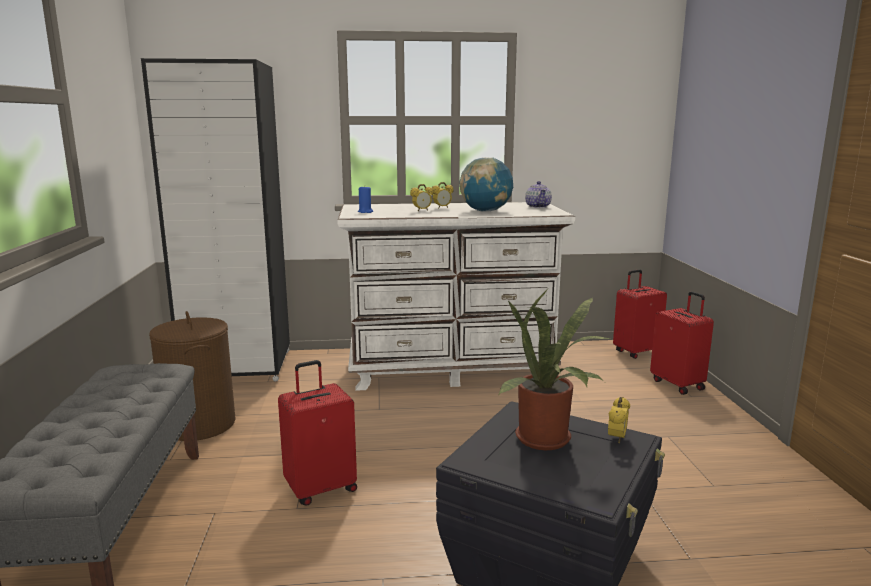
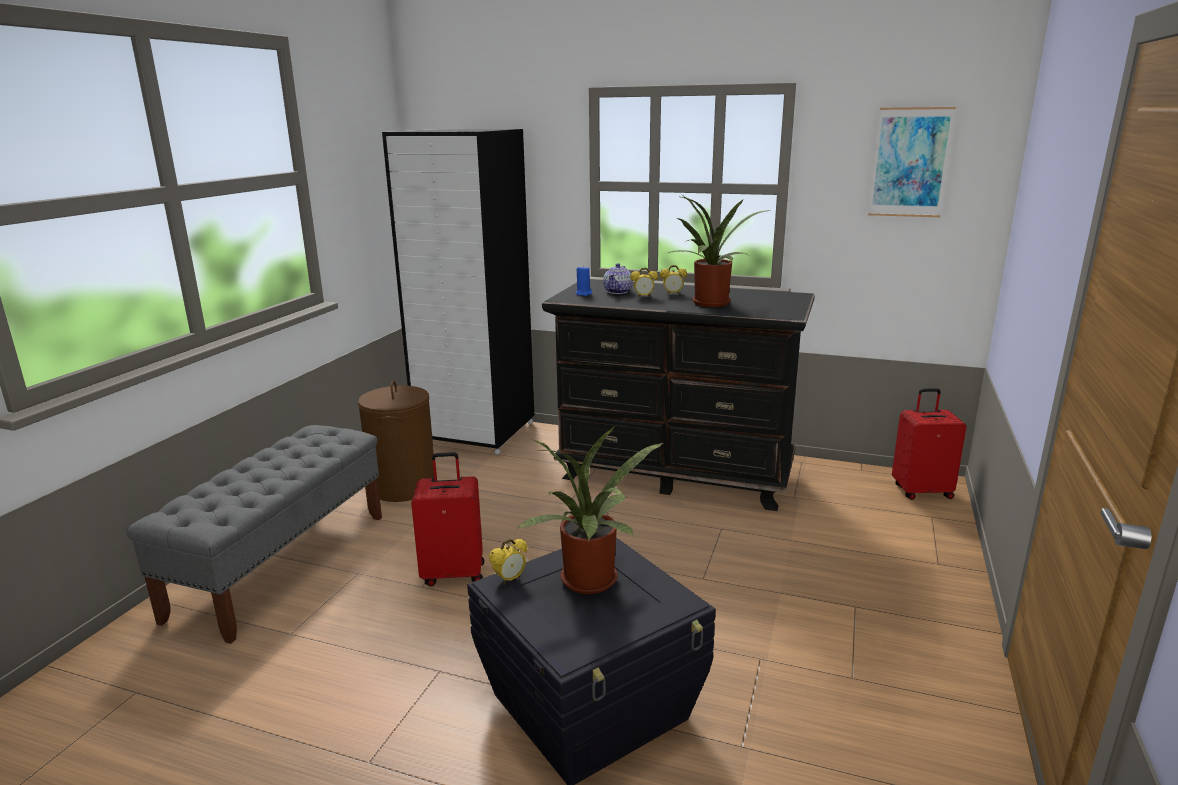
camera: 25 degrees right, 5 degrees up
(451, 371) = (675, 475): white dresser -> black dresser
(485, 211) = (711, 304): globe -> potted plant
(538, 206) = (786, 301): teapot -> teapot (618, 291)
(603, 97) = (910, 162): none -> picture
(617, 438) = (662, 598): alarm clock -> alarm clock (510, 579)
(678, 384) = (936, 545): red suitcase -> none

